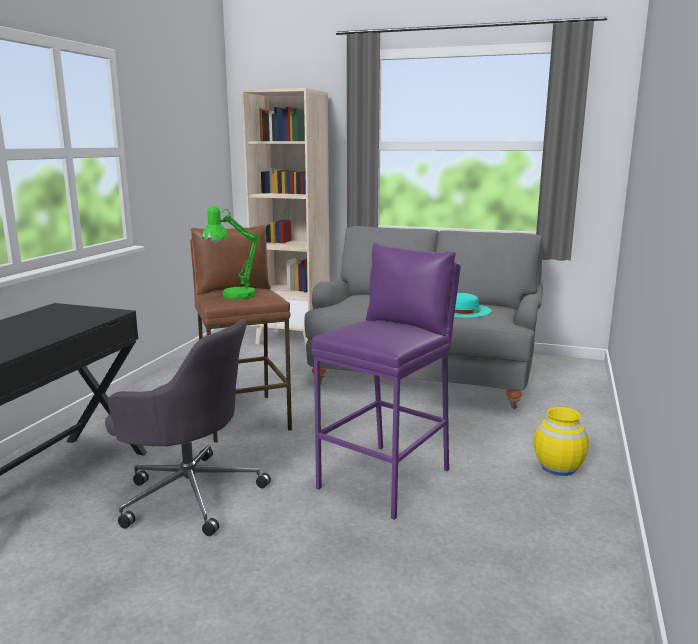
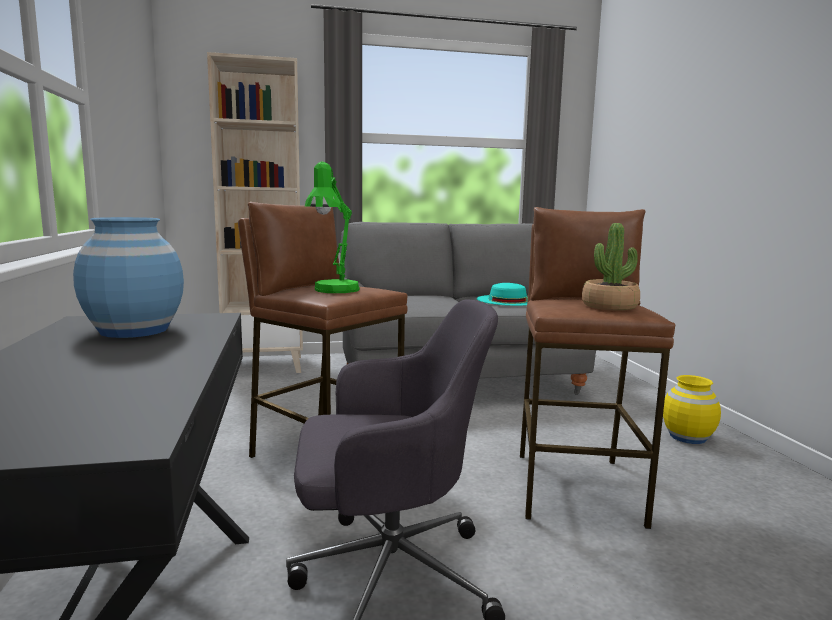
camera: 30 degrees left, 5 degrees down
(60, 317) = (134, 330): none -> blue vase
(383, 335) = (609, 306): none -> potted plant
(386, 479) = (576, 487): purple stool -> brown stool

